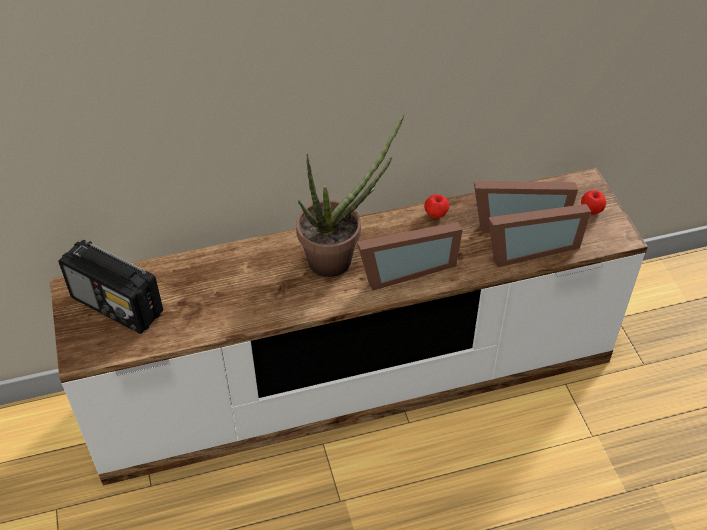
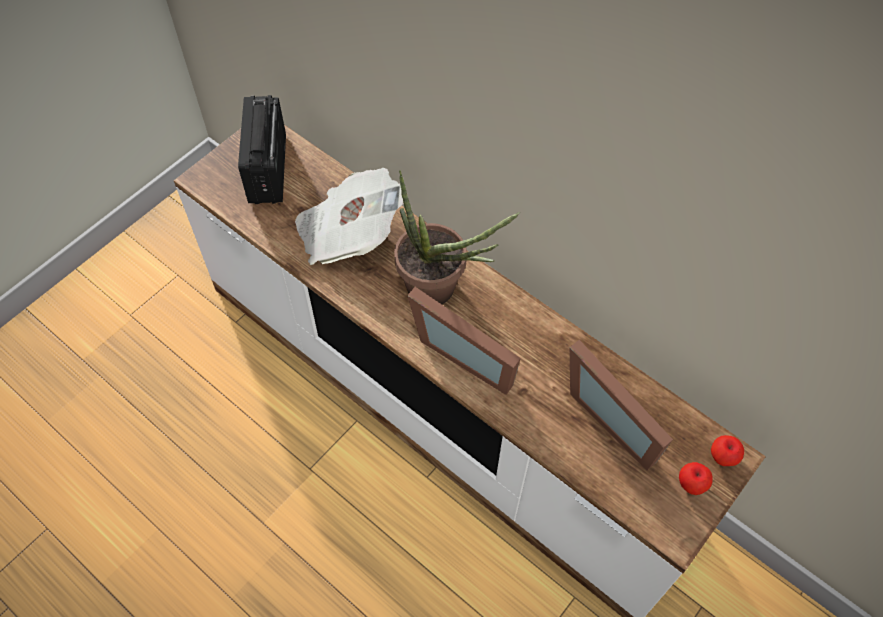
camera: 55 degrees right, 10 degrees up
(235, 285) = (348, 234): none -> newspaper
(436, 214) = (560, 340): apple -> apple (722, 457)
(528, 248) = (583, 448): picture frame -> none

